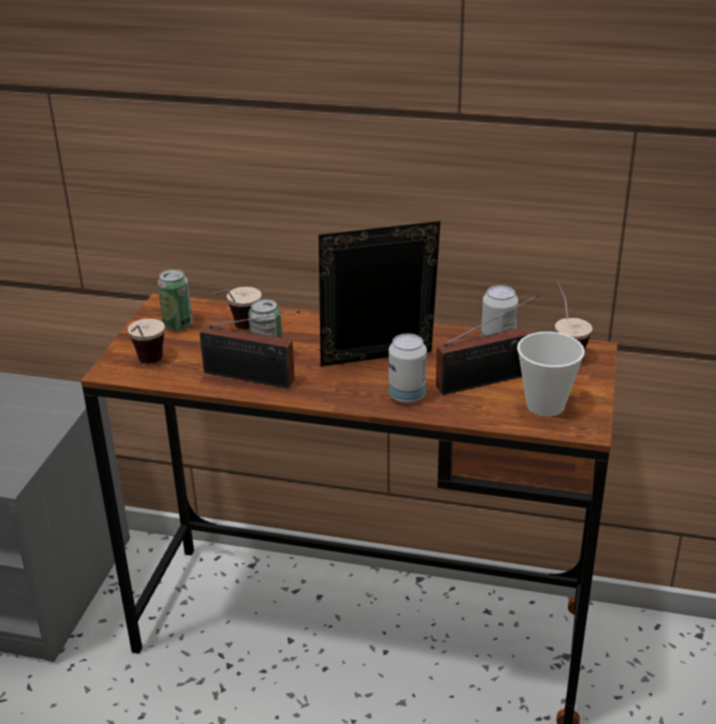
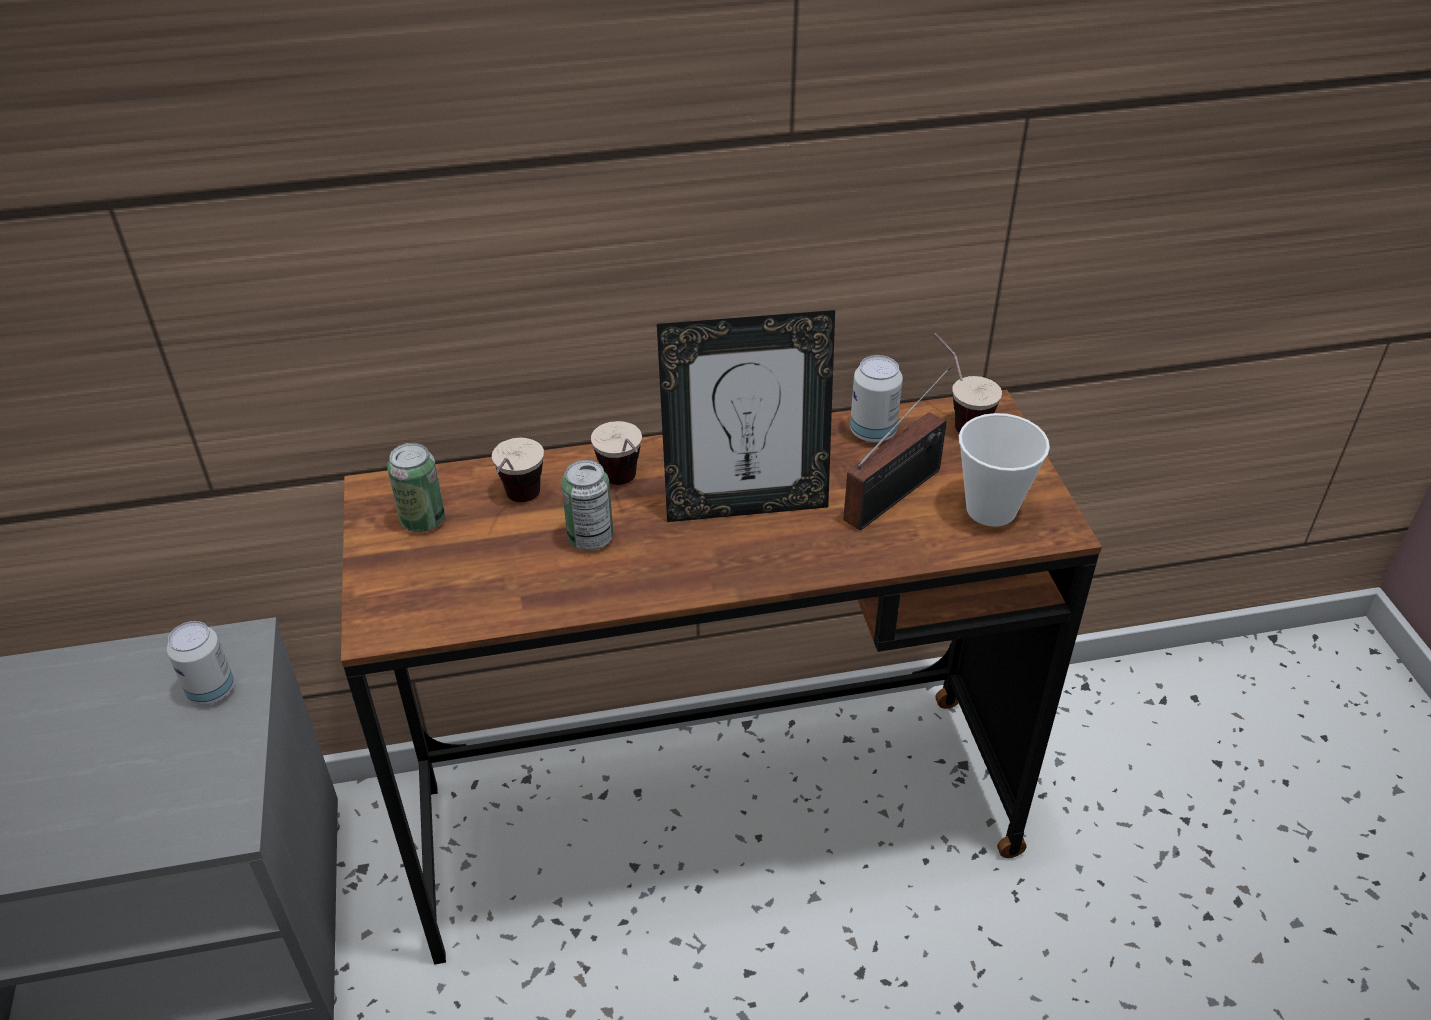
camera: 25 degrees left, 10 degrees up
(147, 366) = (426, 604): cup -> cup (625, 487)
(253, 378) = (595, 579): radio -> none
(378, 363) = (746, 505): picture frame -> picture frame turned 150 degrees counterclockwise
(407, 396) = (817, 546): can -> can (211, 690)

